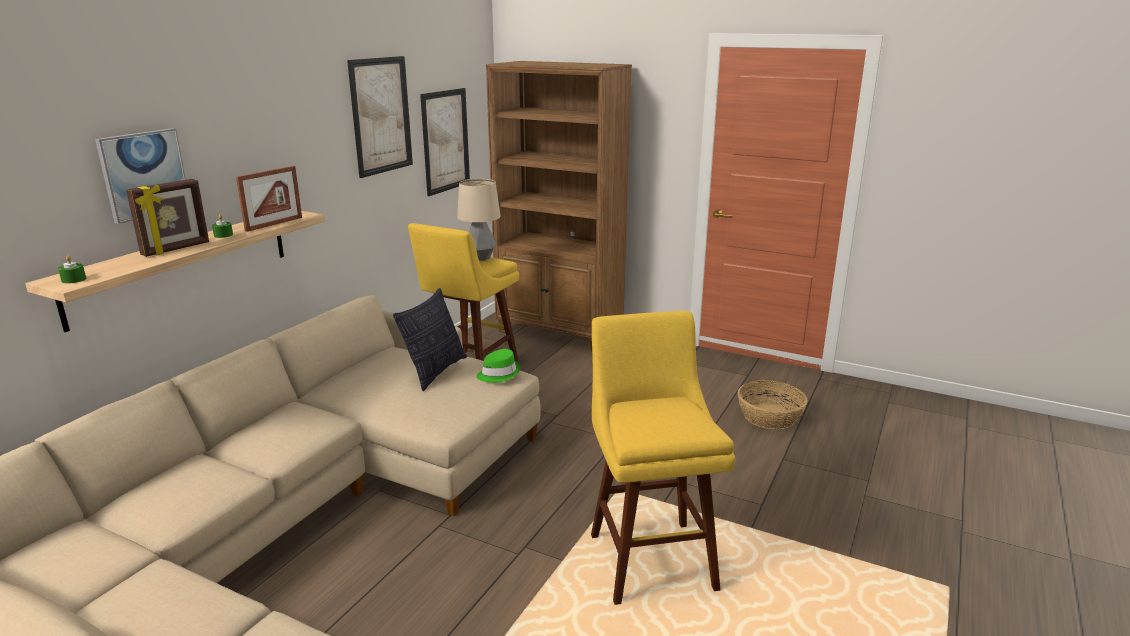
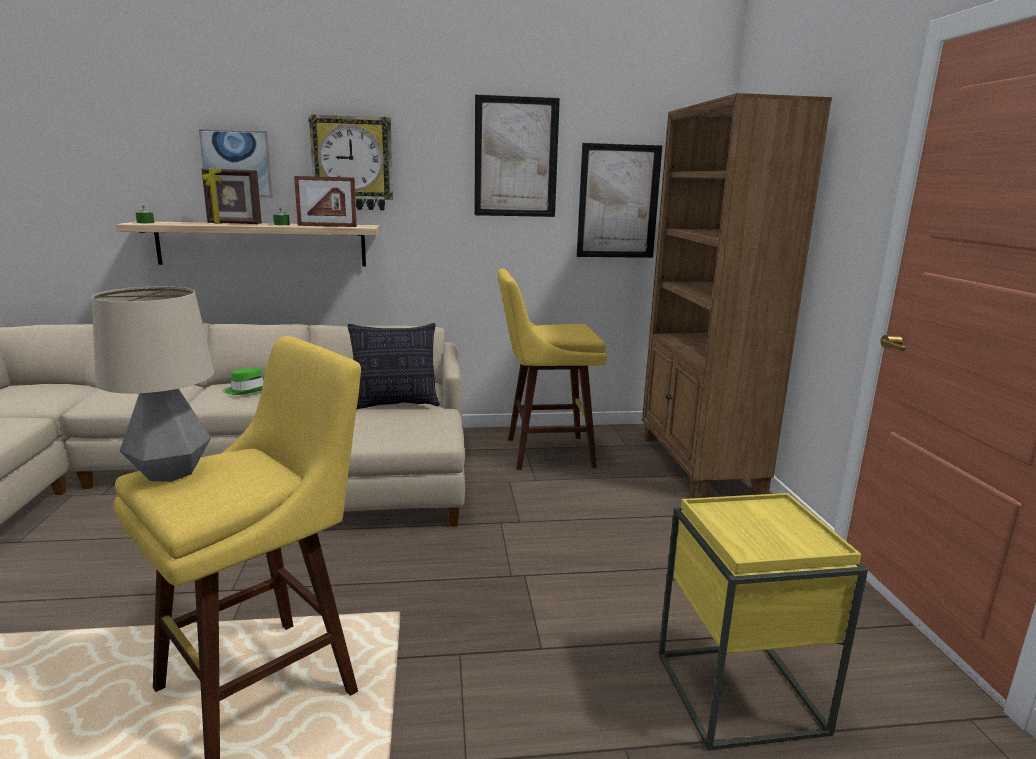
camera: 55 degrees right, 5 degrees down
(259, 149) = (352, 164): none -> wall clock
(480, 258) = (578, 329): table lamp -> table lamp (170, 473)
(498, 373) = (428, 428): green hat -> green hat (247, 390)
(769, 417) = (738, 692): basket -> yellow side table

